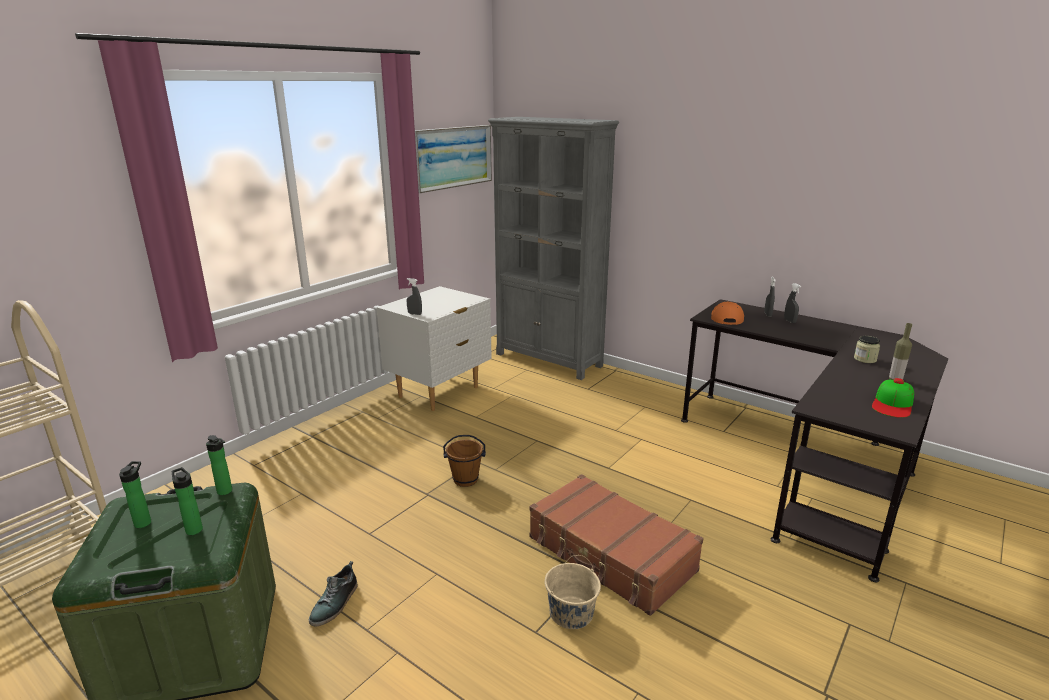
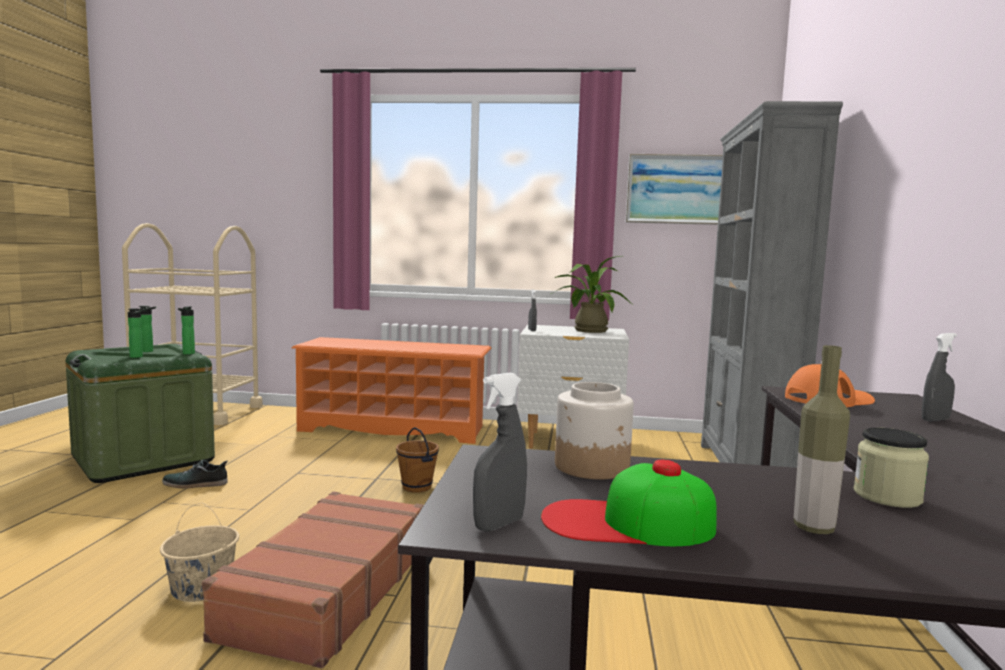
camera: 60 degrees right, 15 degrees down
(304, 456) = (394, 428): none -> orange shoe rack
(436, 298) = (587, 330): none -> potted plant
(789, 321) = (949, 434): grey spray bottle -> grey spray bottle (499, 524)
(830, 393) = (592, 466): none -> jar

